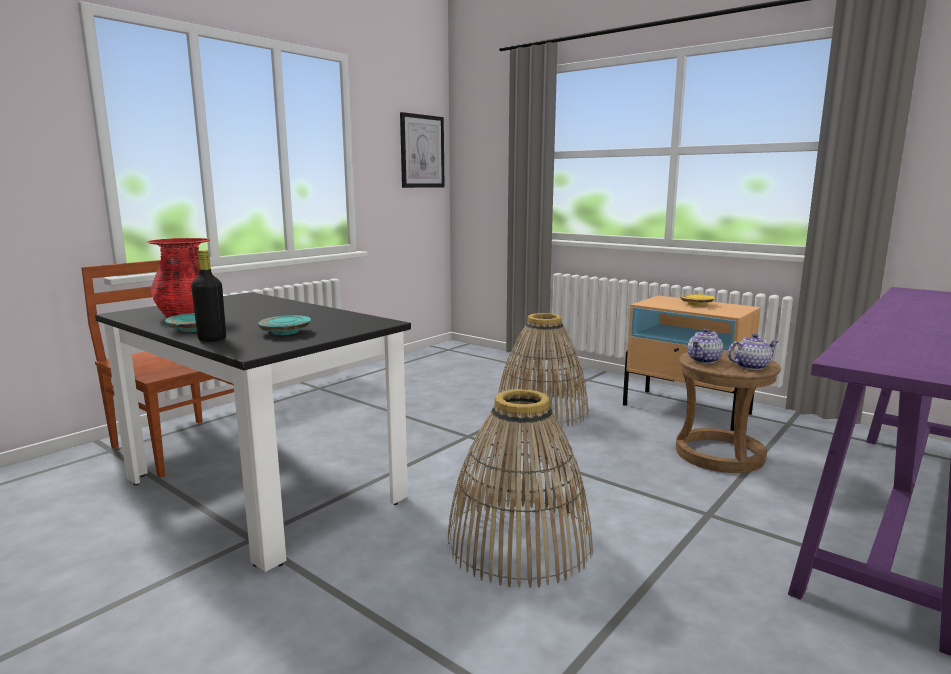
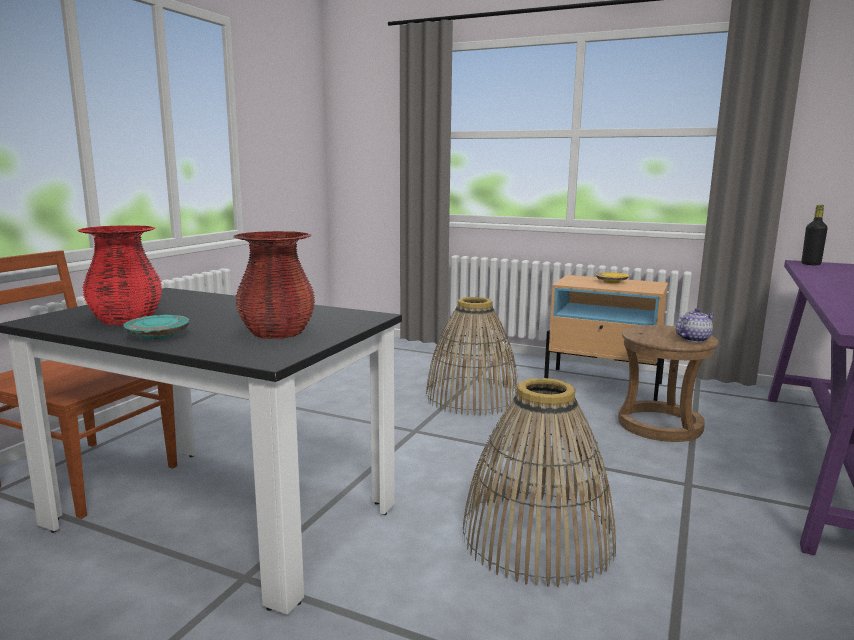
camera: 15 degrees left, 0 degrees up
(212, 339) = (199, 347): black bottle -> black bottle (811, 264)
(285, 332) = (278, 333): turquoise plate -> red vase
(422, 151) = (302, 128): picture -> none
(704, 360) = (648, 336): teapot -> none

